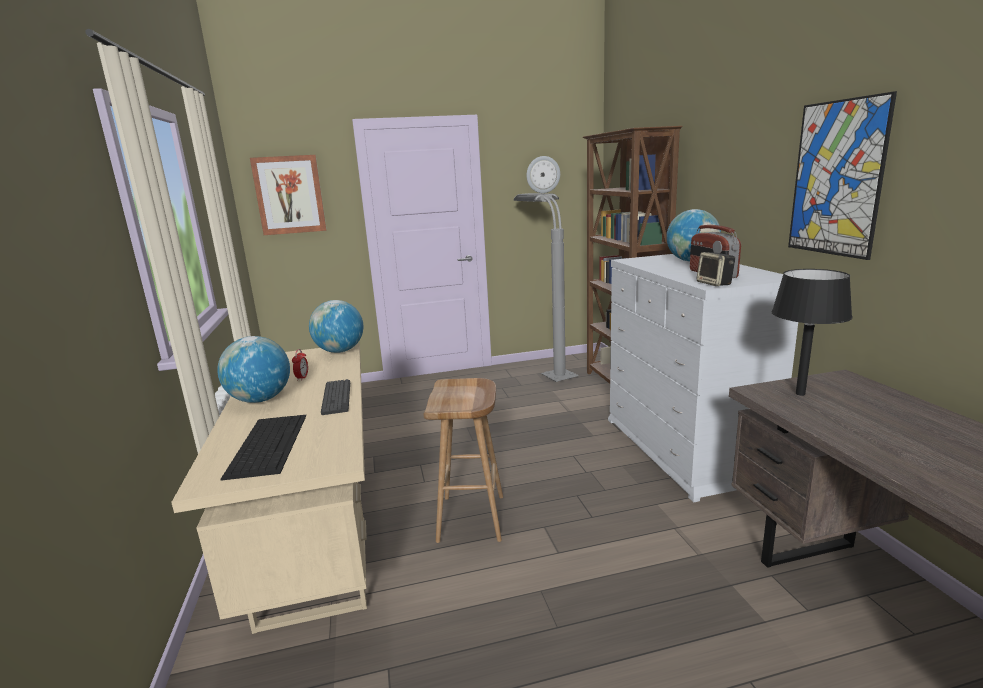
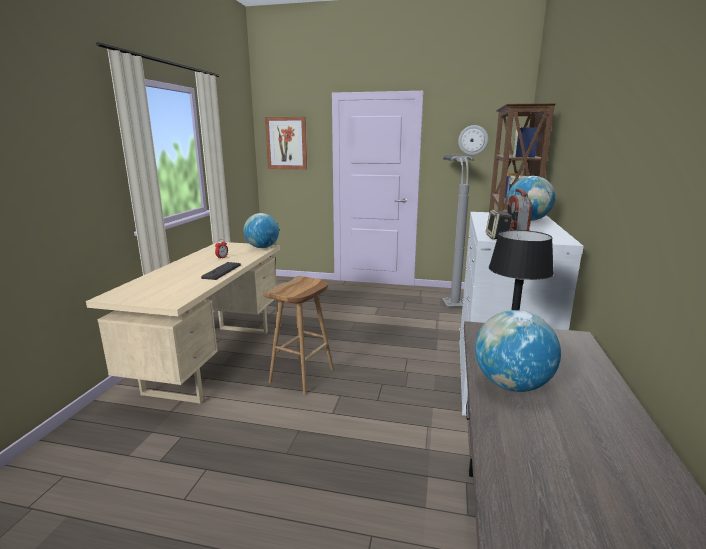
camera: 25 degrees right, 0 degrees up
(260, 399) = (186, 264): globe -> globe (511, 385)
(268, 444) = (157, 286): keyboard -> none
(836, 179) = (612, 156): picture -> none

